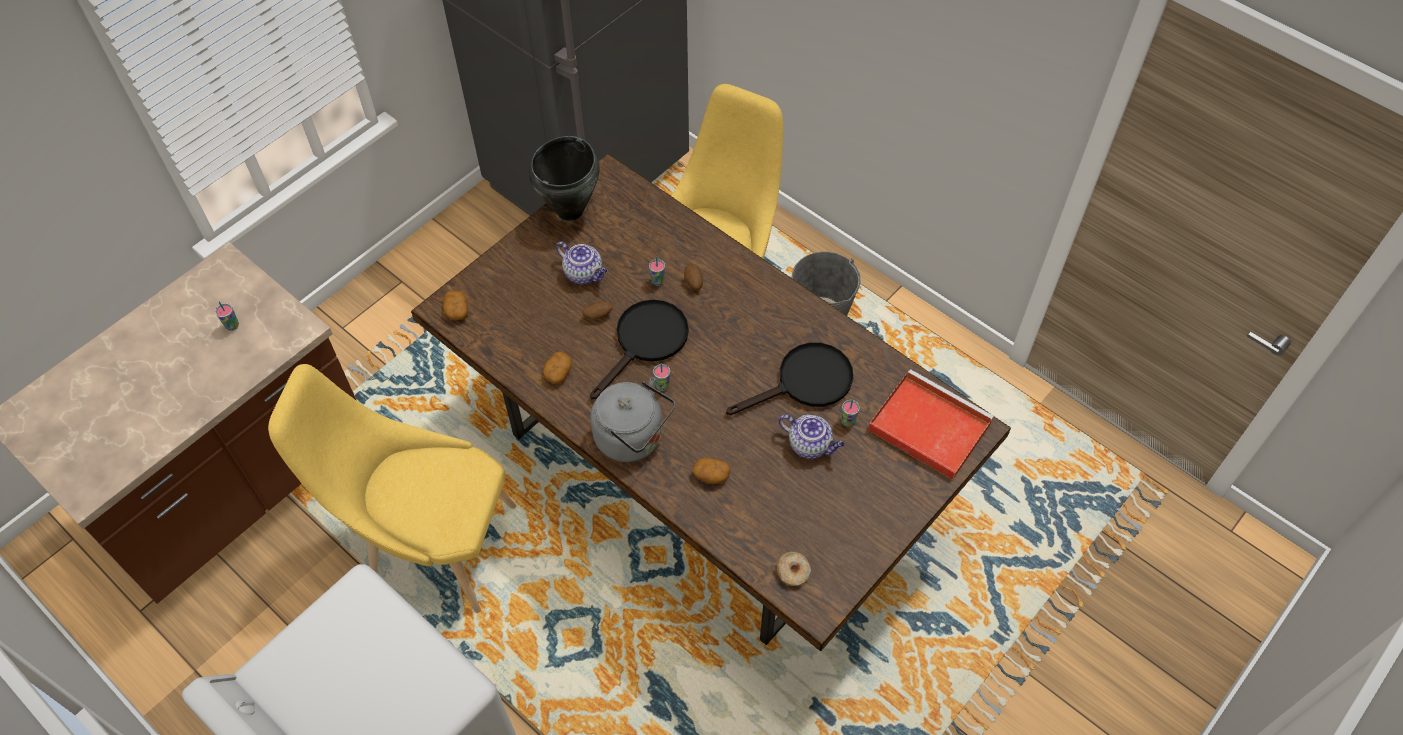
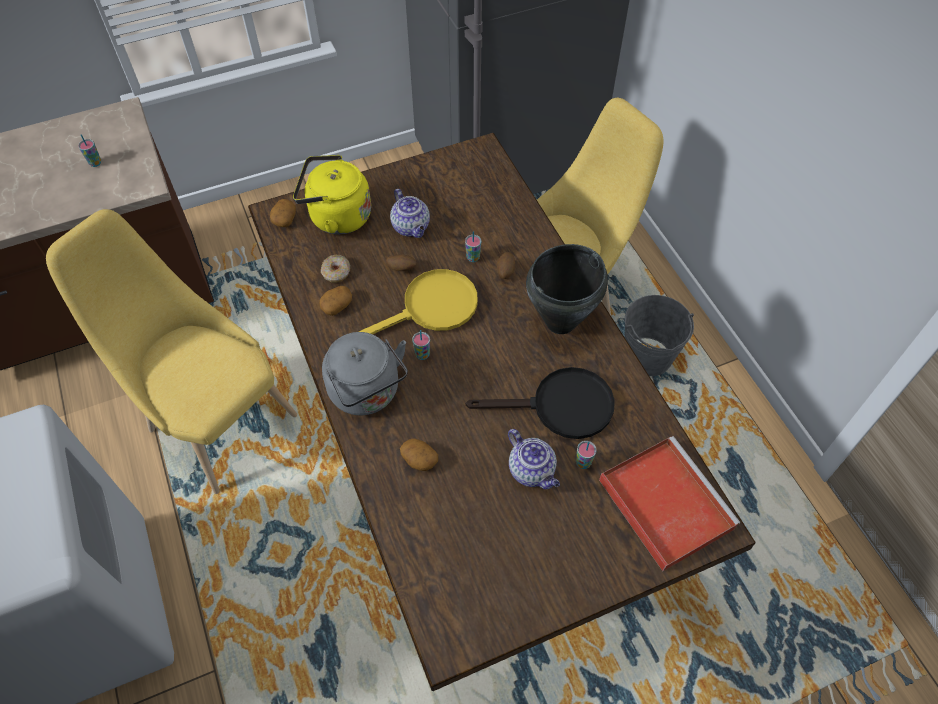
camera: 25 degrees right, 0 degrees up
(506, 290) = (336, 217): none -> yellow kettle
(570, 210) = (432, 169): black cooking pot -> black cooking pot (561, 322)
(646, 342) = (431, 308): black frying pan -> yellow frying pan
(793, 572) = (444, 594): donut -> donut (336, 272)

